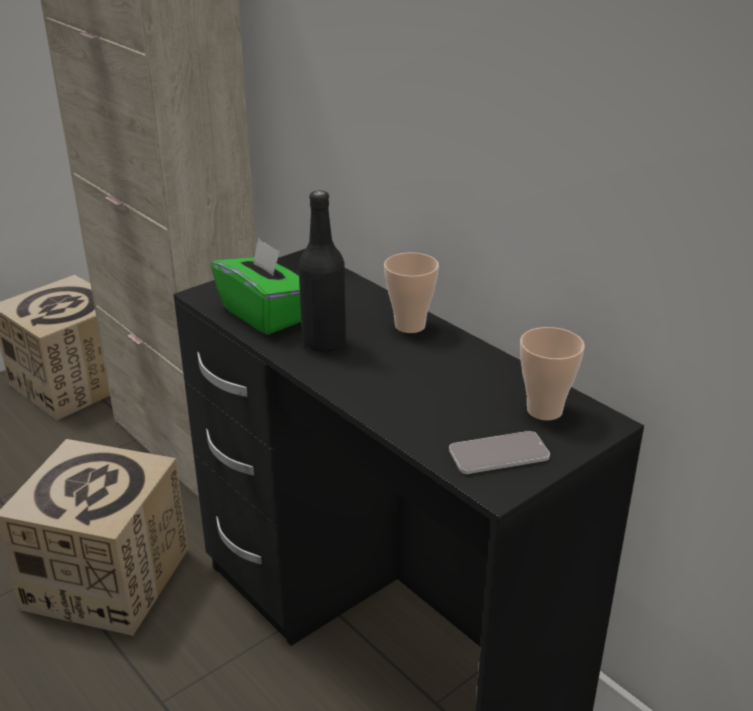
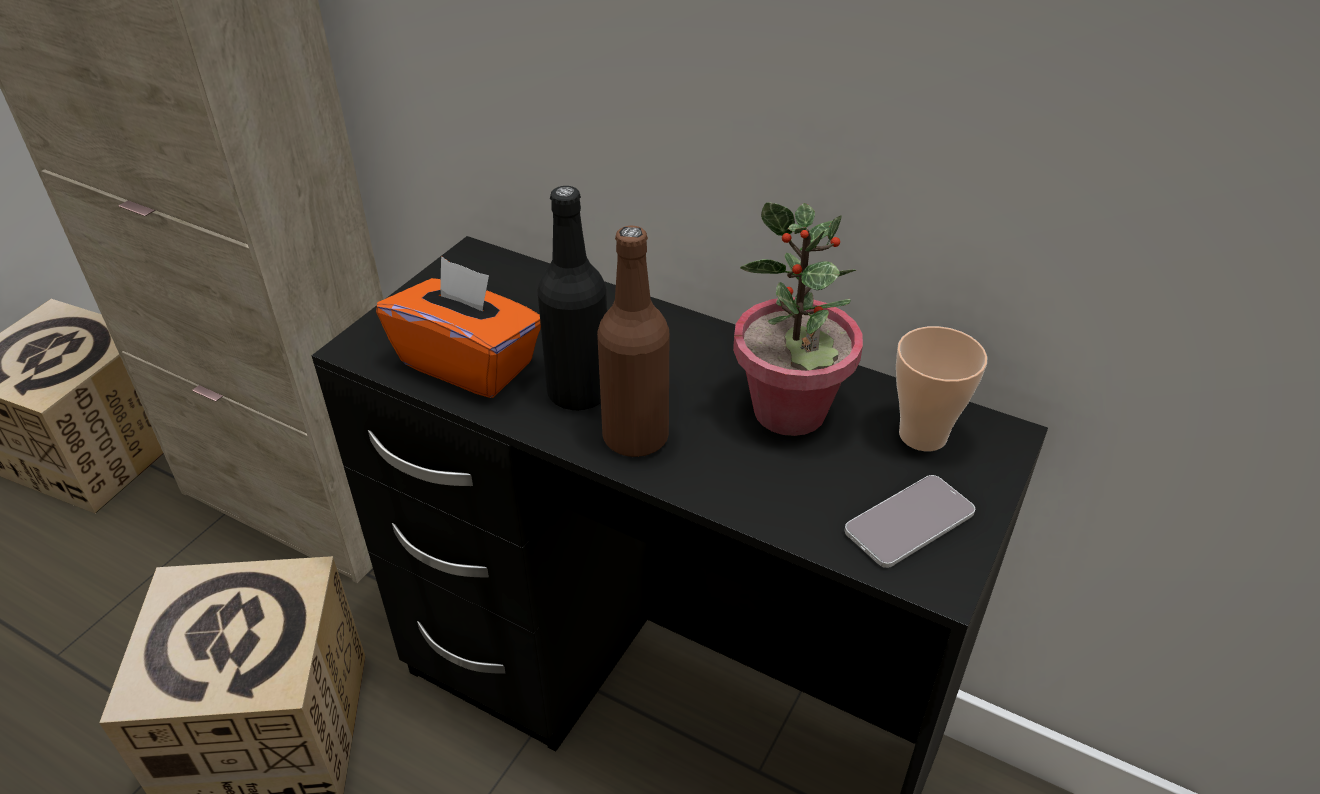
camera: 20 degrees left, 10 degrees up
(265, 314) = (469, 363): green tissue box -> orange tissue box
(345, 372) = (635, 437): none -> brown bottle
(410, 326) = (678, 338): cup -> none
(458, 379) = (790, 412): none -> potted plant

